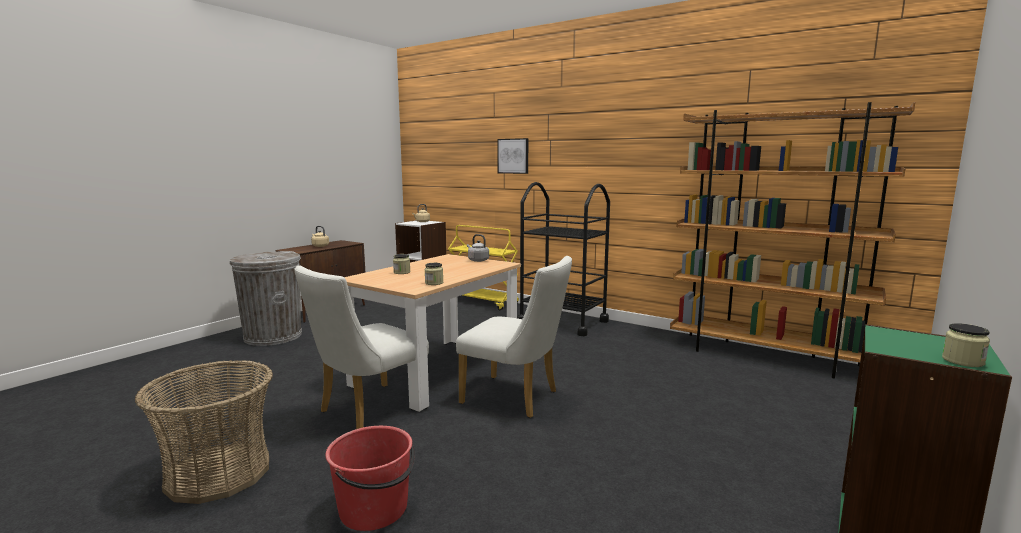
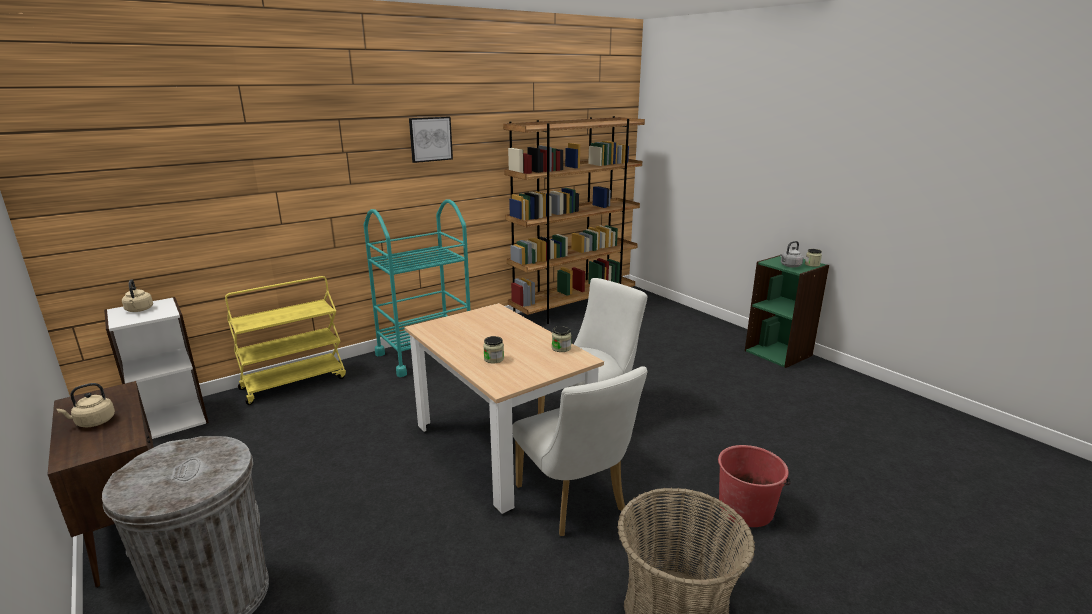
camera: 70 degrees left, 10 degrees up
(477, 260) = (464, 317): grey kettle -> grey kettle (790, 266)
(513, 156) = (293, 177): picture -> picture (430, 139)
(563, 322) = (425, 354): black cart -> turquoise cart

